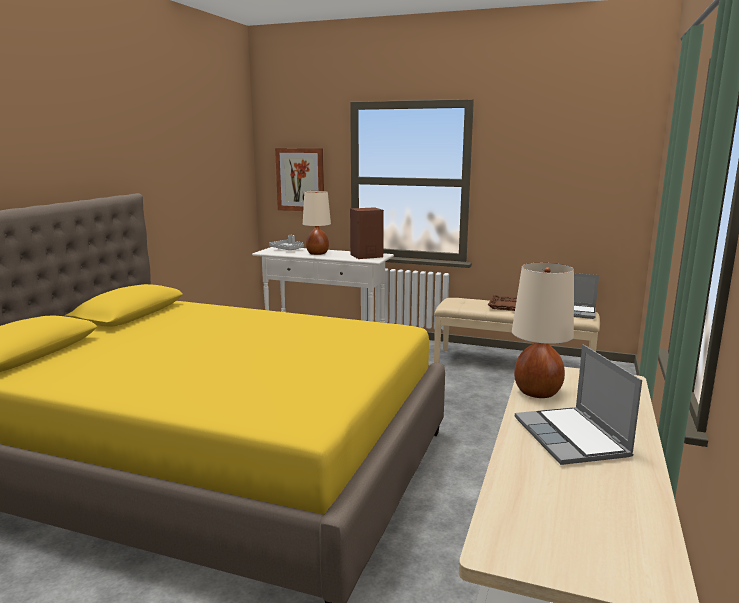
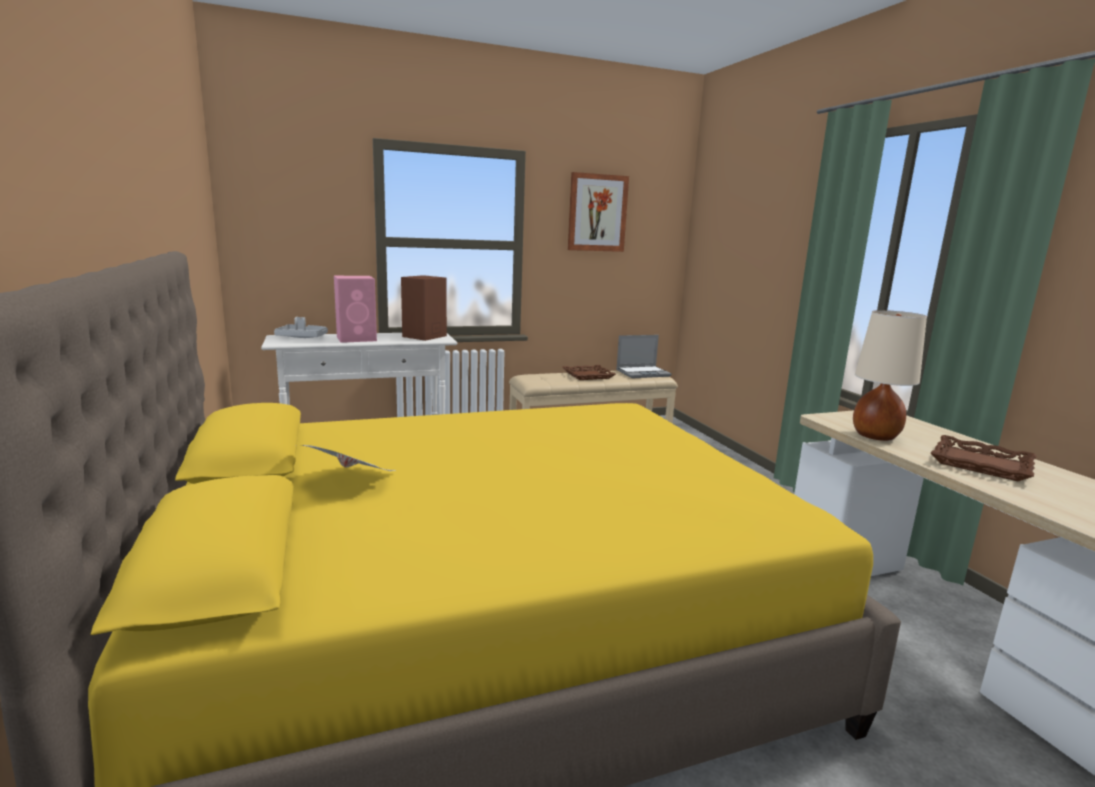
camera: 40 degrees left, 0 degrees up
(138, 335) = (351, 482): none -> newspaper
(300, 179) = (298, 240): picture -> picture (597, 213)
(317, 253) = (357, 339): beige table lamp -> pink speaker
(572, 438) = (981, 464): laptop -> brown tray

